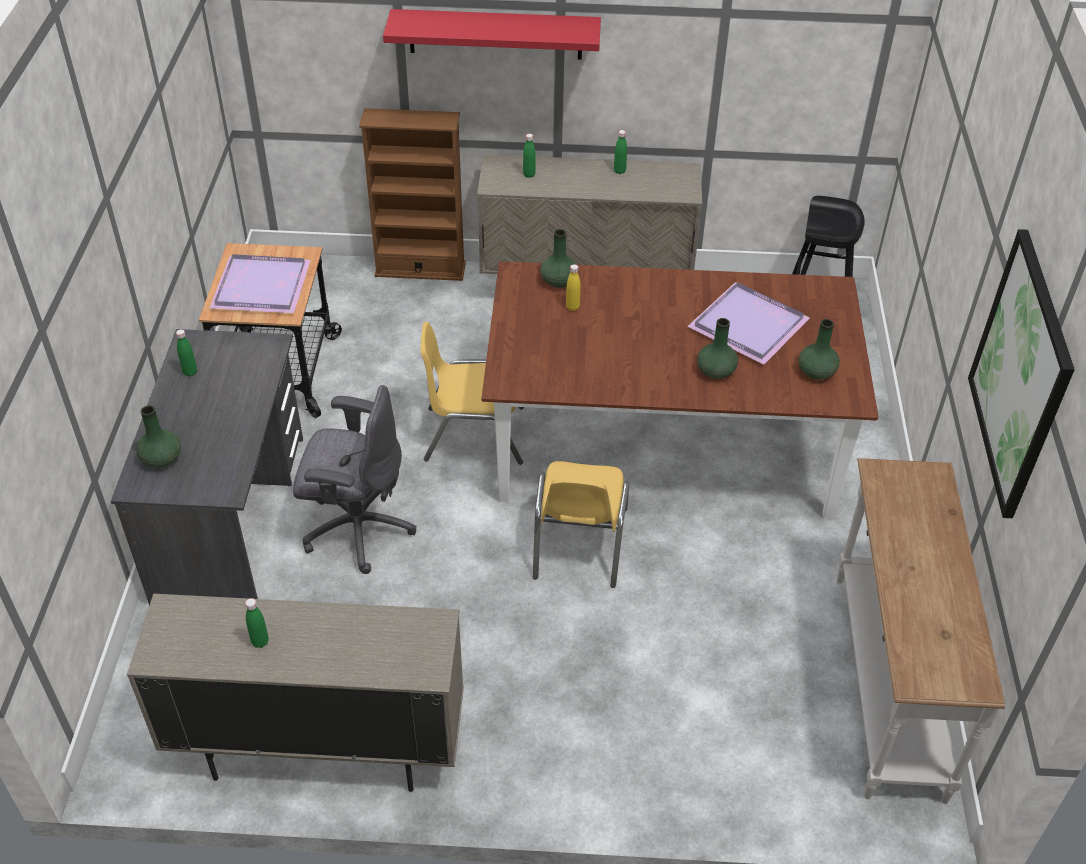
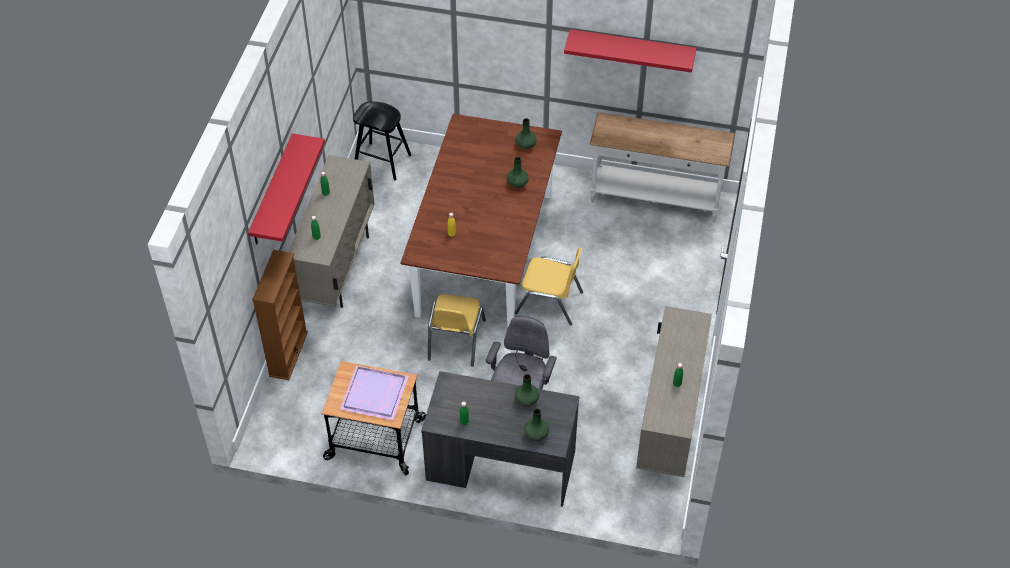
camera: 80 degrees left, 5 degrees up
(558, 281) = (427, 237): green vase -> green vase (526, 400)
(750, 325) = (483, 162): purple tray -> none
(1020, 374) = (632, 49): picture -> red shelf

